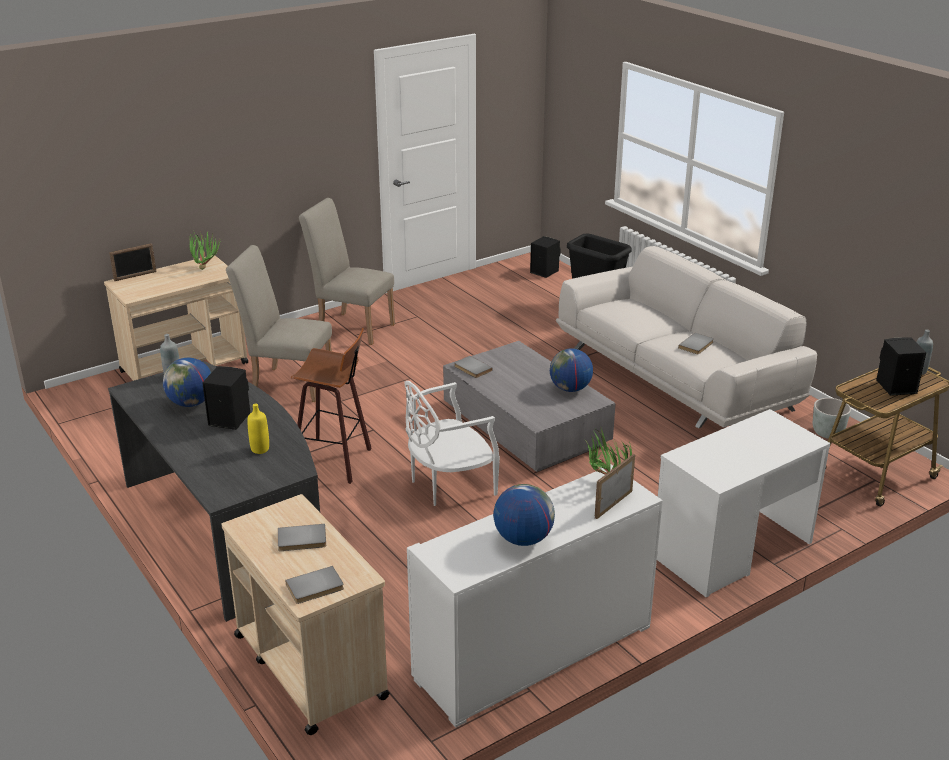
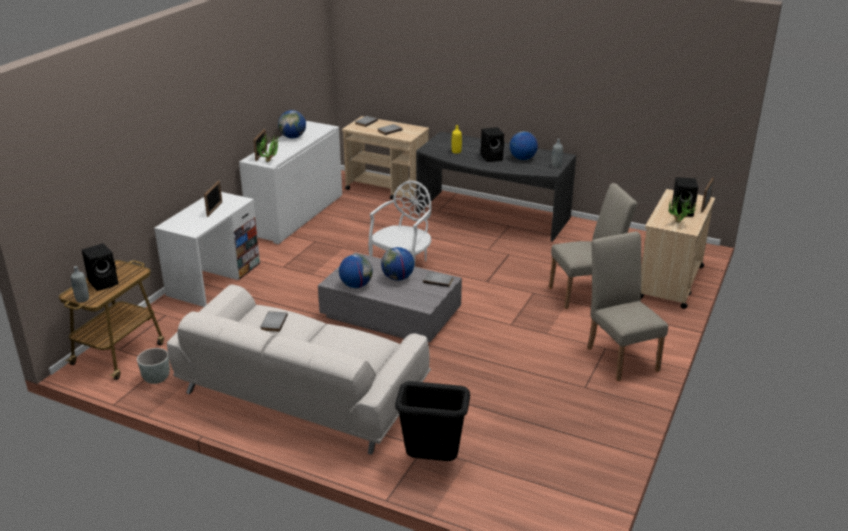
camera: 150 degrees right, 0 degrees up
(335, 461) = (483, 258): stool -> none
(351, 327) = (620, 355): beige chair -> beige chair turned 105 degrees counterclockwise
(515, 383) = (398, 278): none -> globe
(543, 271) = (541, 509): black speaker -> black speaker (683, 211)
(730, 450) = (214, 209): none -> picture frame

